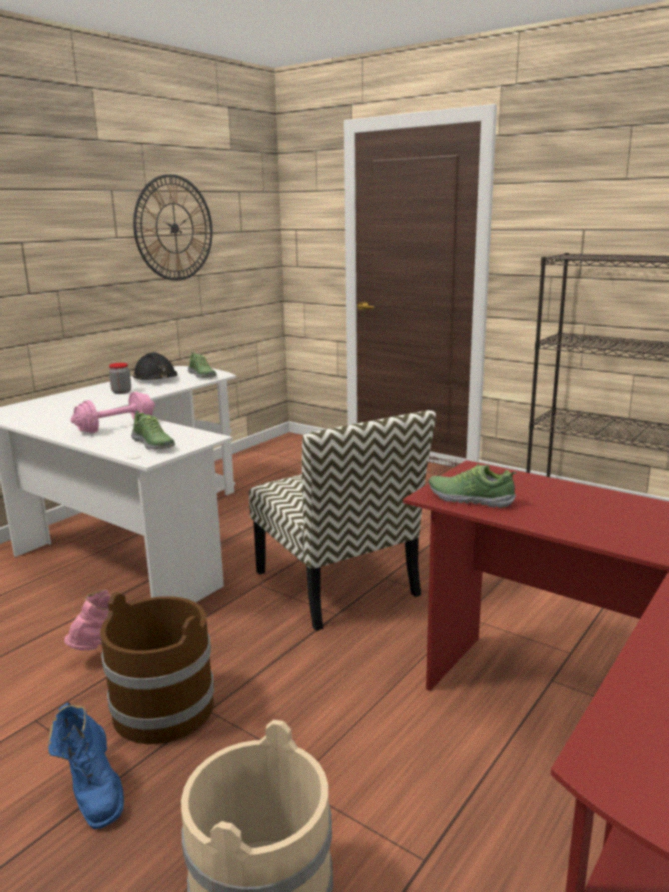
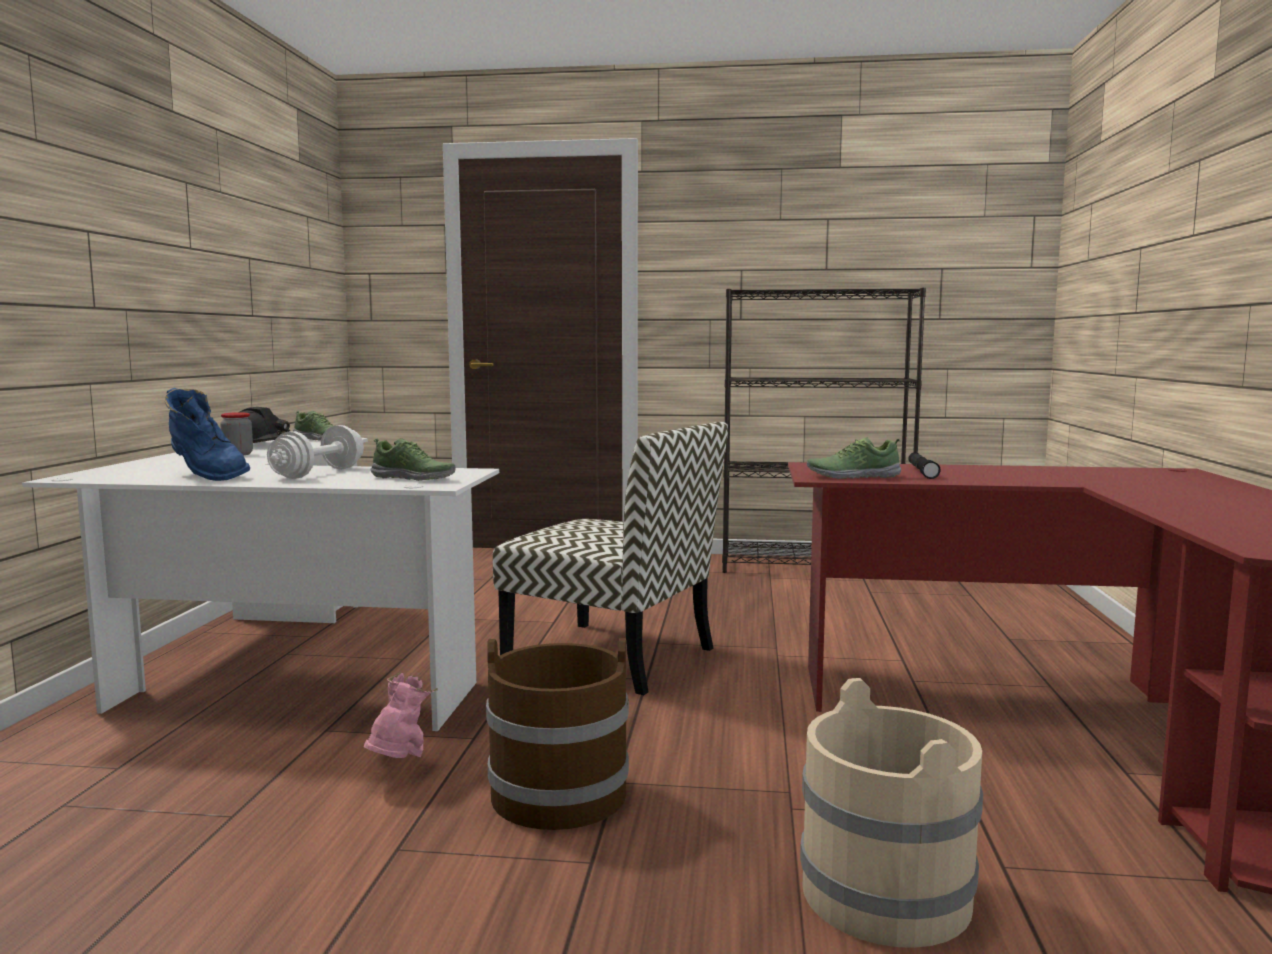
camera: 30 degrees left, 10 degrees down
(94, 792) = (579, 881): blue boot -> blue boot (206, 476)
(116, 427) = (318, 473): pink dumbbell -> white dumbbell
(174, 228) = (250, 248): wall clock -> none
(552, 502) = (922, 472): none -> black flashlight

